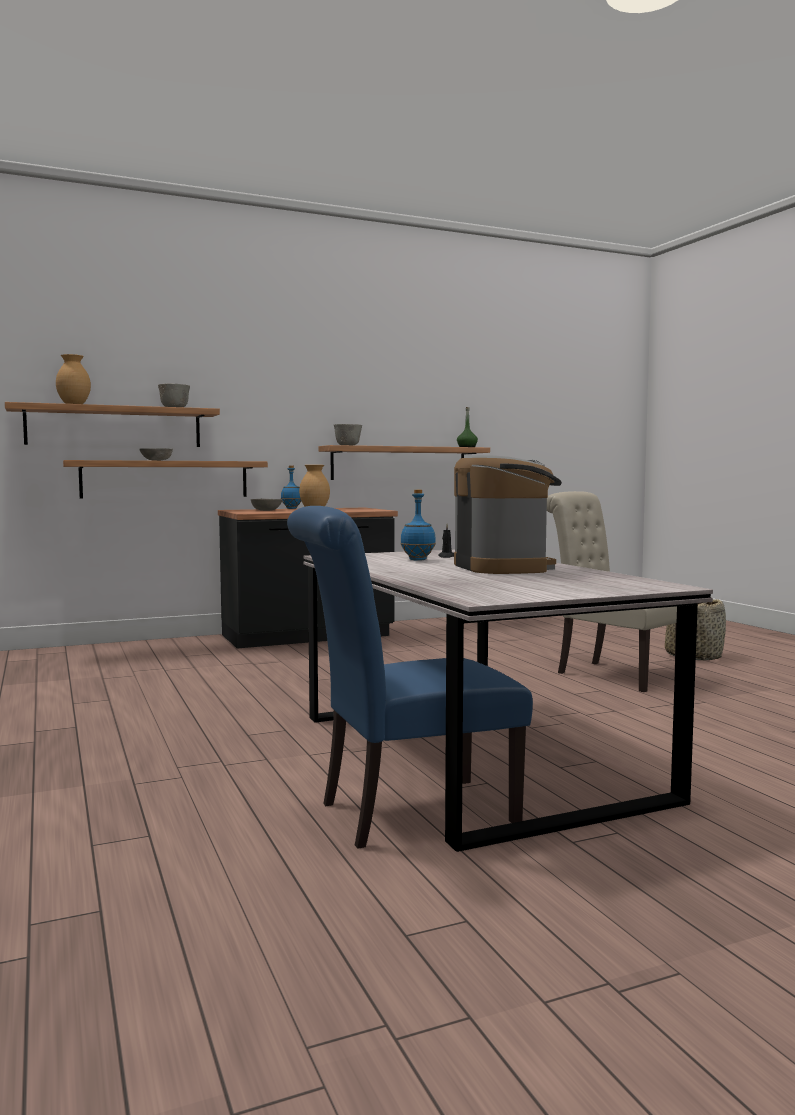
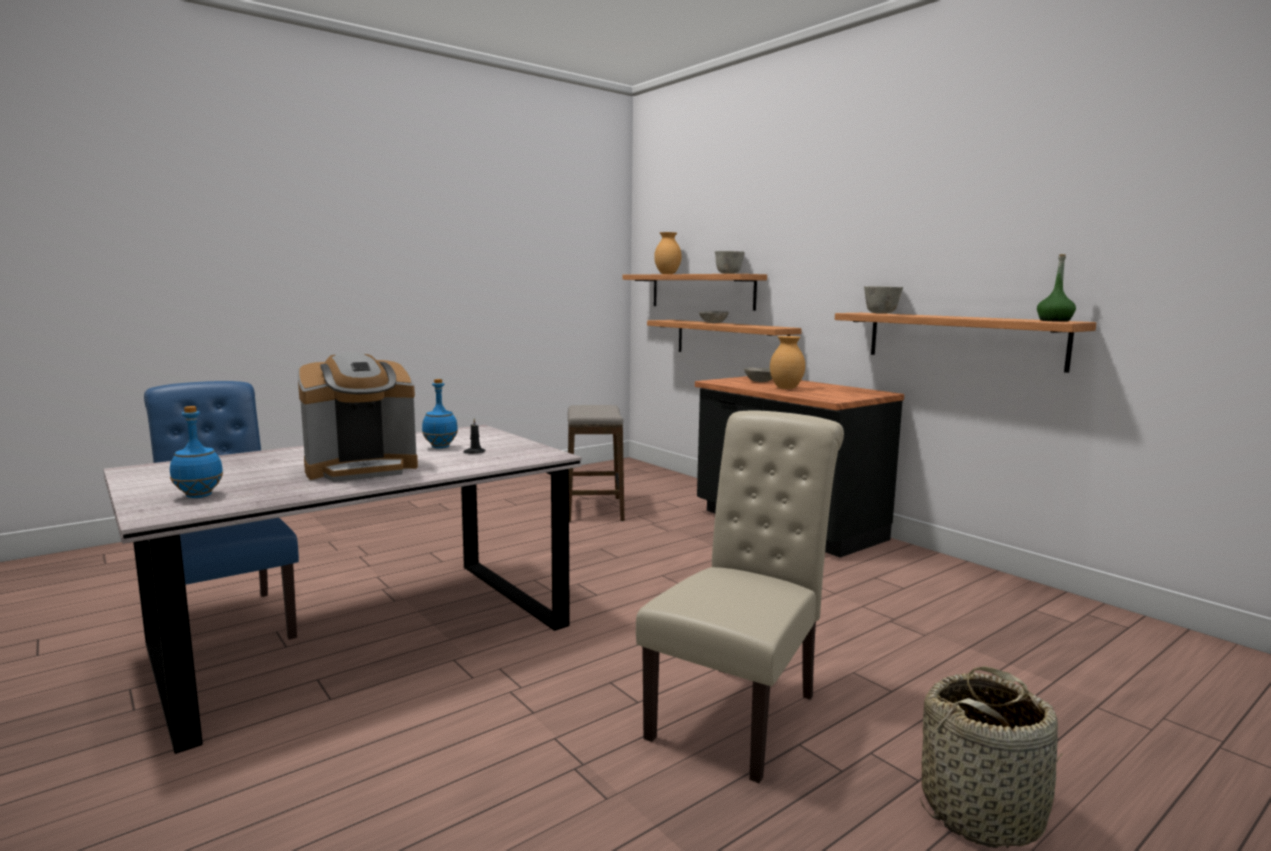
camera: 75 degrees right, 5 degrees up
(180, 676) = (594, 510): none -> stool
(292, 508) = (816, 383): blue bottle -> blue bottle (199, 496)

